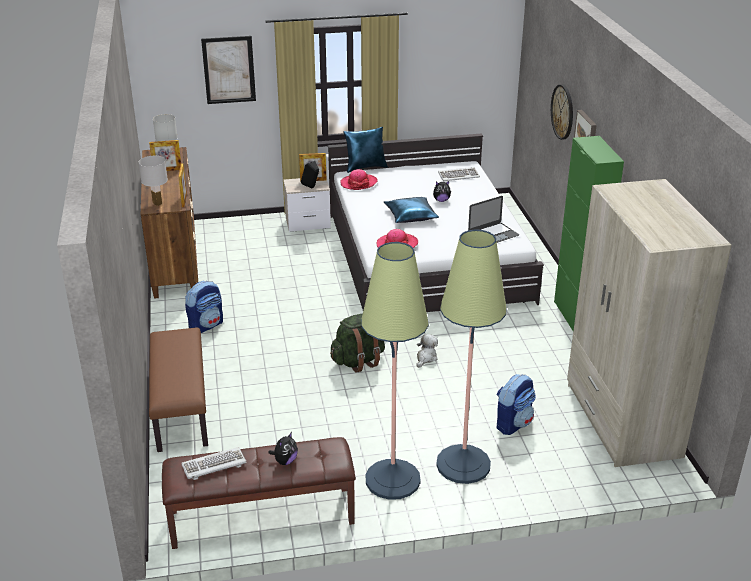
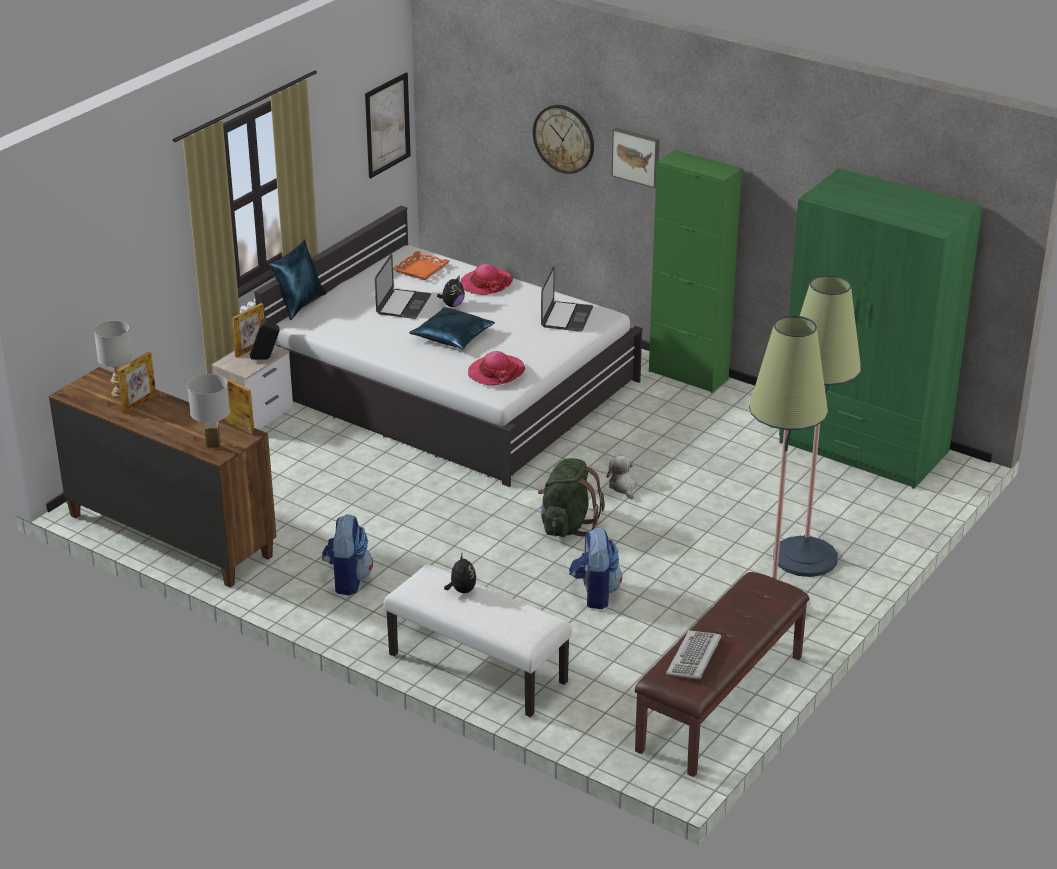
camera: 45 degrees left, 0 degrees up
(180, 408) = (476, 669): brown bench -> white bench
(229, 70) = (127, 229): picture -> picture (387, 125)
(285, 461) = (744, 617): plush toy -> plush toy (461, 590)
(359, 183) = (329, 326): hat -> hat (486, 284)
(416, 189) = (403, 304): none -> laptop
(458, 175) = (421, 269): keyboard -> orange tray
(513, 423) = (788, 500): backpack -> backpack (595, 594)
(621, 420) = (863, 448): beige wardrobe -> green wardrobe

